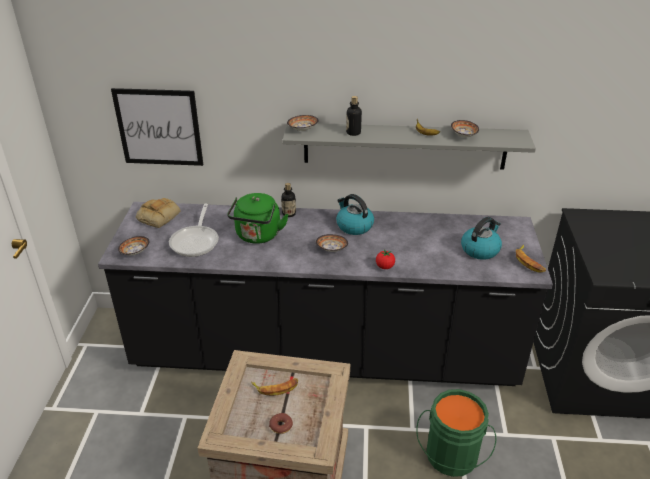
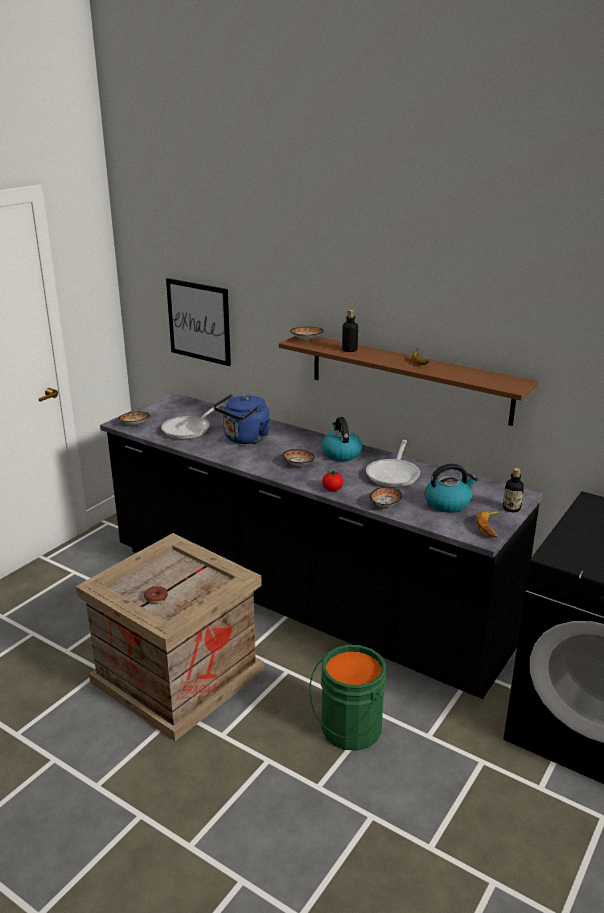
camera: 30 degrees right, 10 degrees down
(158, 216) = (180, 406): bread -> none
(257, 236) = (244, 439): green kettle -> blue kettle
(276, 387) = (180, 571): banana -> none
(289, 214) = (291, 430): bottle -> bottle (511, 508)
(404, 146) = (408, 378): grey shelf -> brown shelf
(415, 234) = (394, 474): none -> frying pan
(463, 136) = (456, 372): bowl -> bowl (384, 505)

